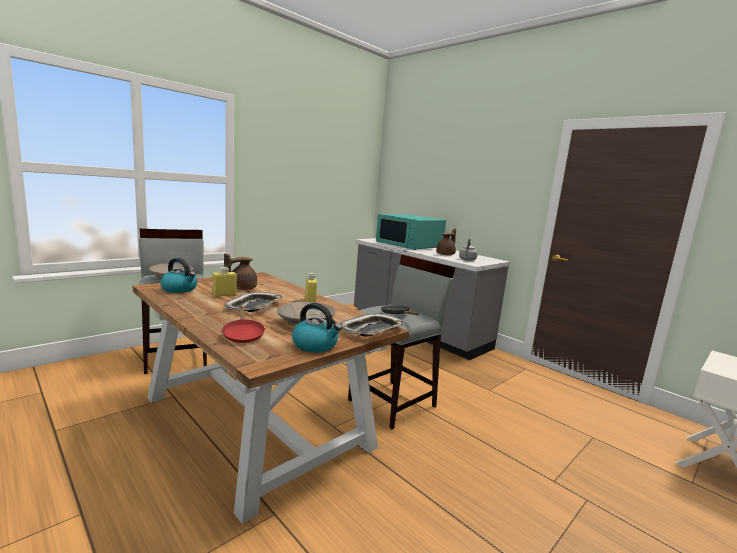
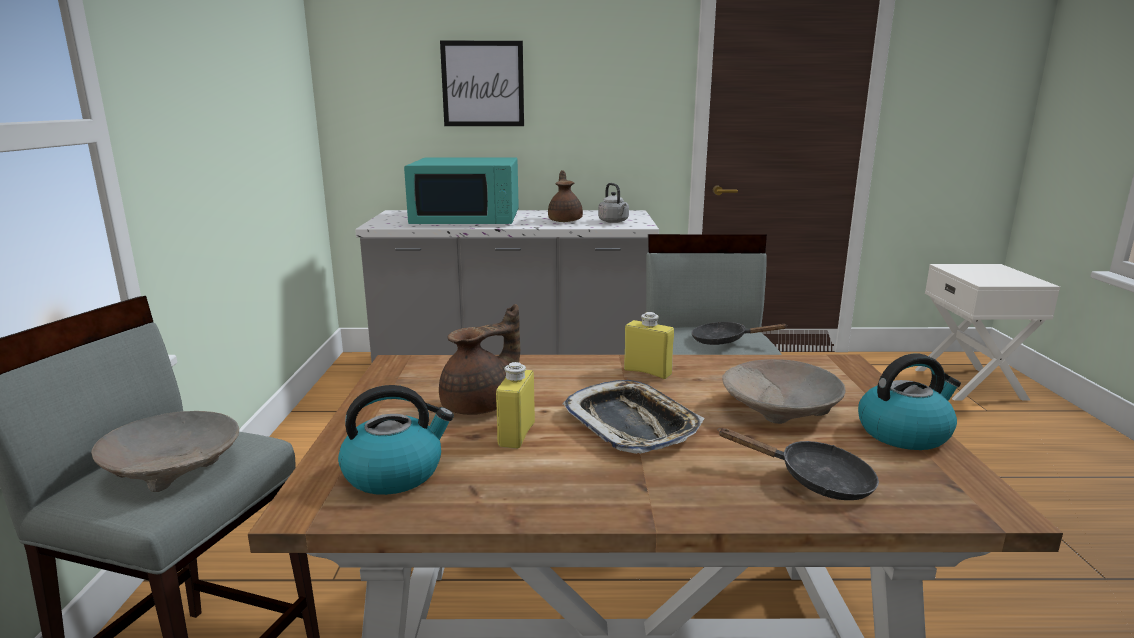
camera: 45 degrees left, 5 degrees up
(240, 288) = (480, 406): brown teapot -> brown teapot turned 120 degrees counterclockwise
(243, 335) = (815, 480): red frying pan -> black frying pan
(372, 330) = (844, 374): tray -> none
(440, 181) = (483, 84): none -> picture

